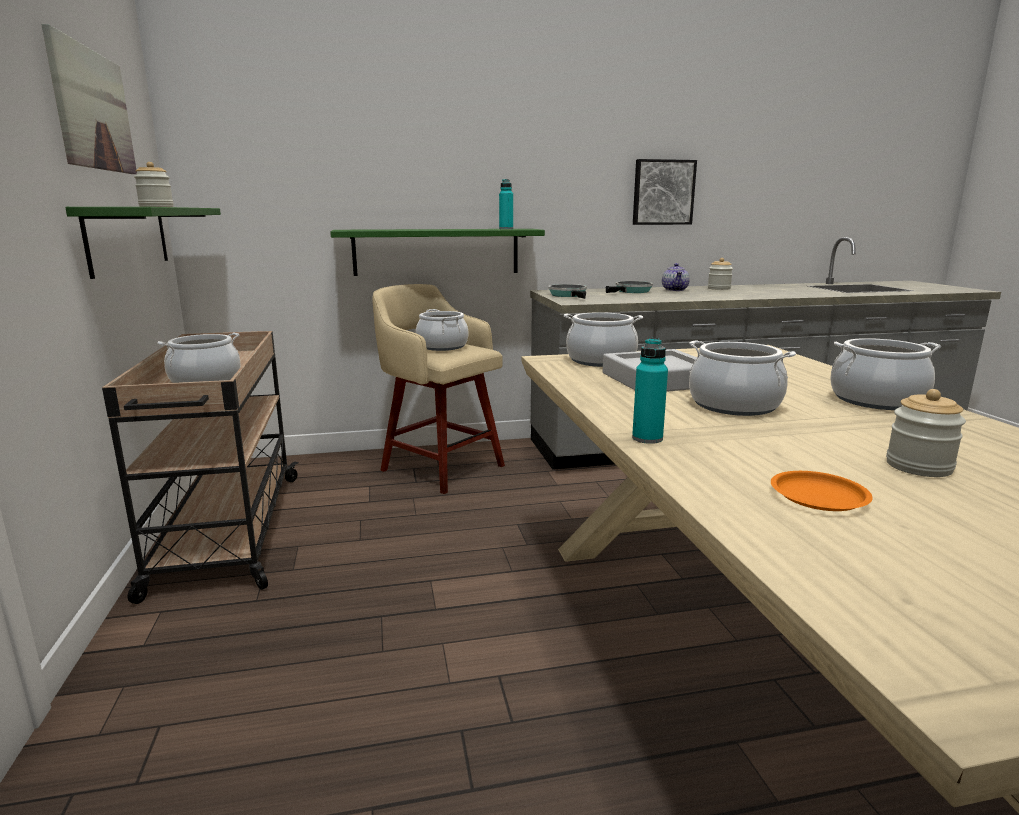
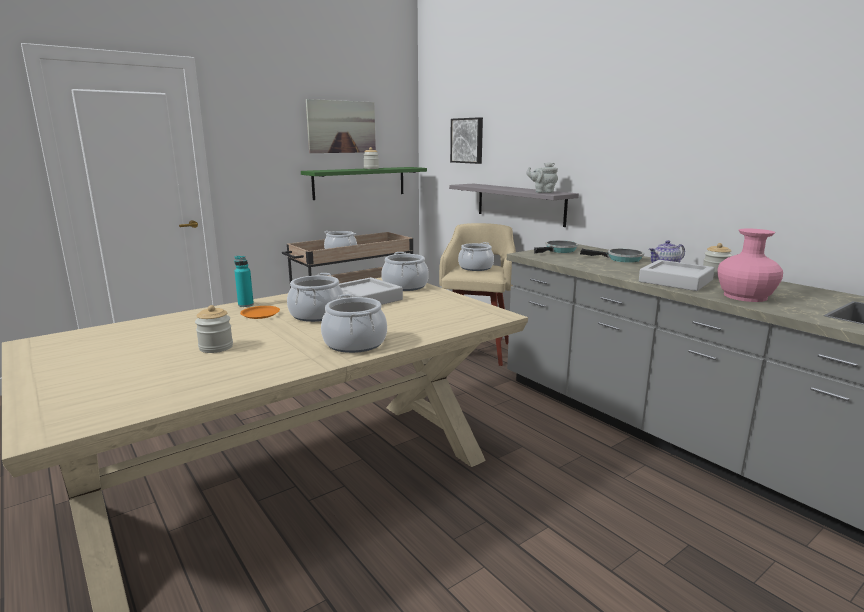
camera: 65 degrees right, 0 degrees up
(436, 251) = (520, 204): green shelf -> grey shelf
(506, 229) = (542, 192): turquoise bottle -> grey teapot
(662, 192) = (692, 168): picture -> picture (467, 140)
(732, 294) = (675, 281): none -> grey tray
(790, 293) = (745, 296): none -> pink vase
(817, 496) = (173, 330): orange plate -> orange plate (260, 314)

